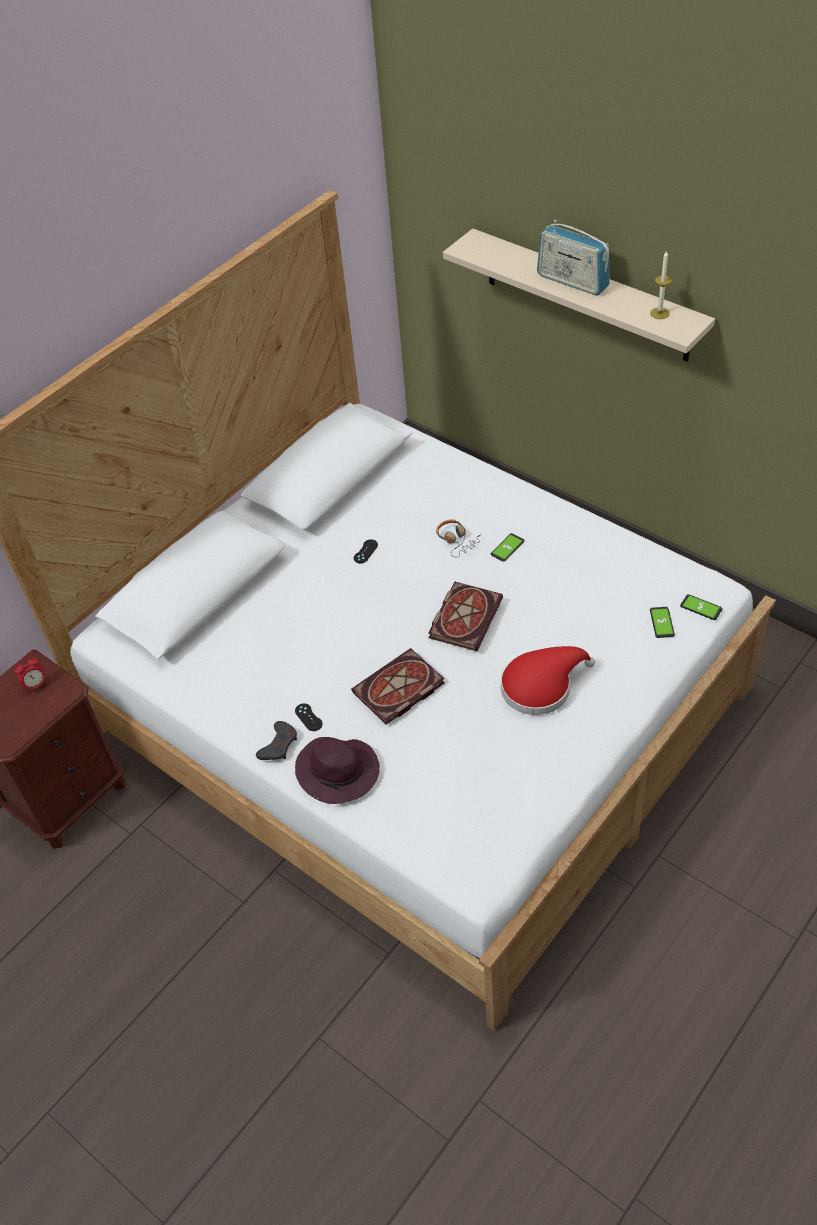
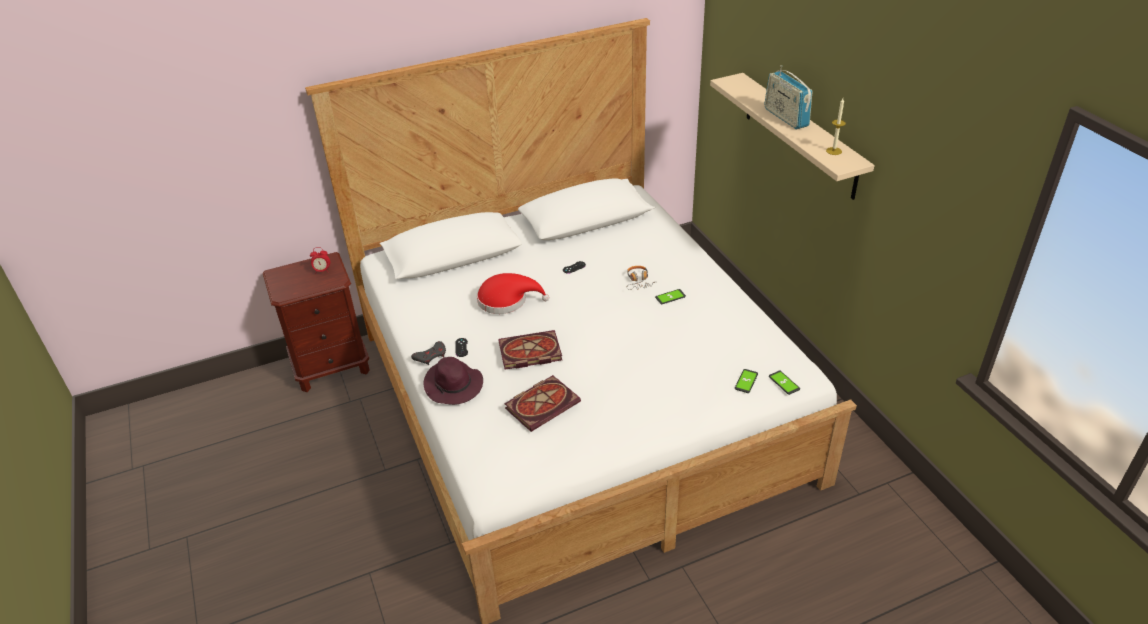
camera: 25 degrees right, 10 degrees down
(464, 616) = (608, 327): book -> book (543, 404)
(541, 685) = (627, 387): red hat -> red hat (506, 300)

